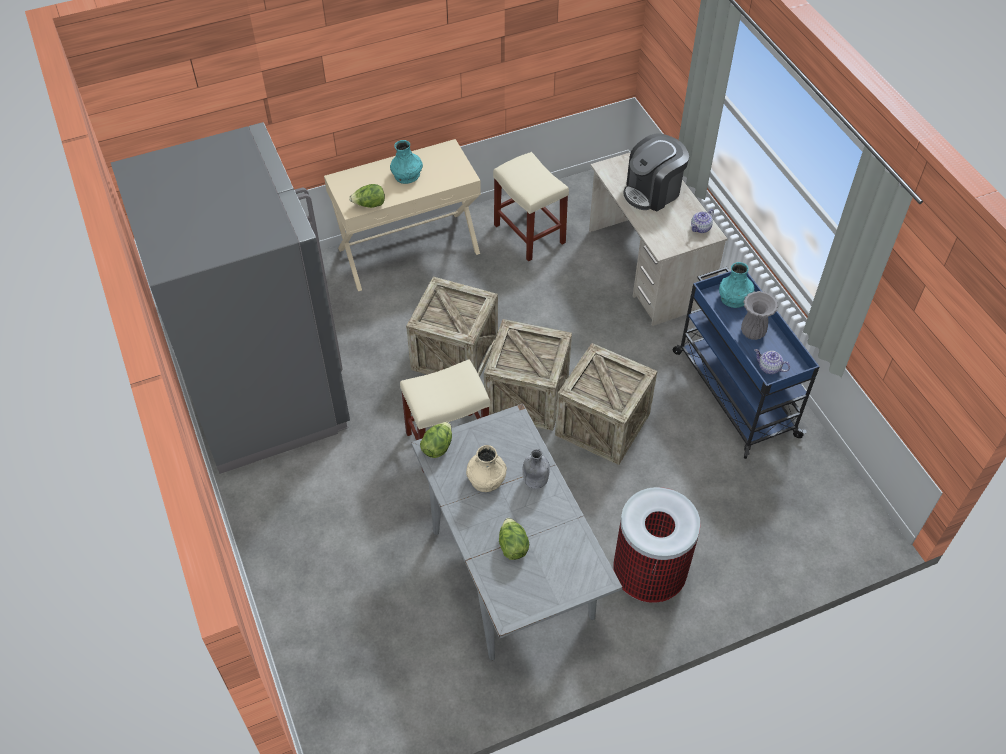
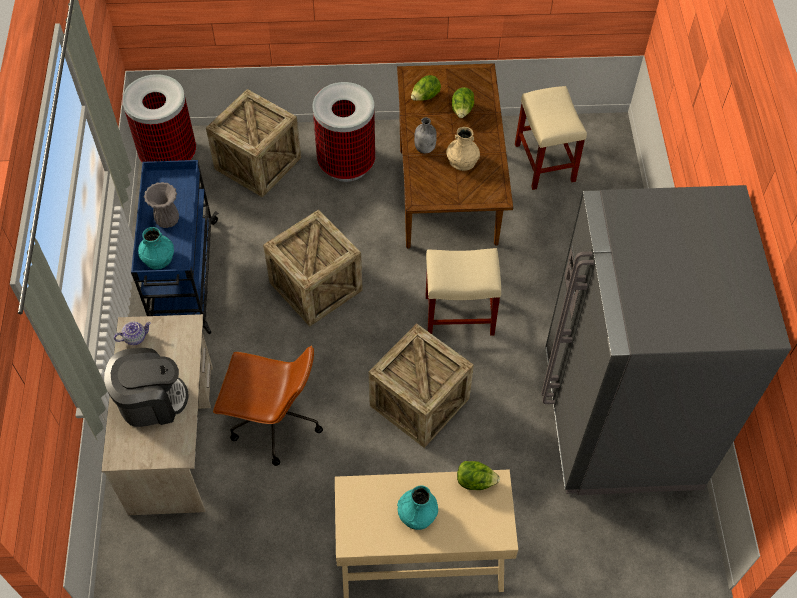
camera: 160 degrees left, 5 degrees up
(437, 447) = (492, 196): lettuce -> lettuce (425, 97)
(511, 571) = (448, 197): grey dining table -> brown dining table
(527, 396) = (369, 335): crate -> crate (258, 163)
(528, 233) = (274, 534): beige stool -> beige stool (545, 163)
(573, 302) = (274, 423): none -> brown office chair
(769, 368) = (179, 186): teapot -> none
(850, 516) = (169, 156): none -> trash can

